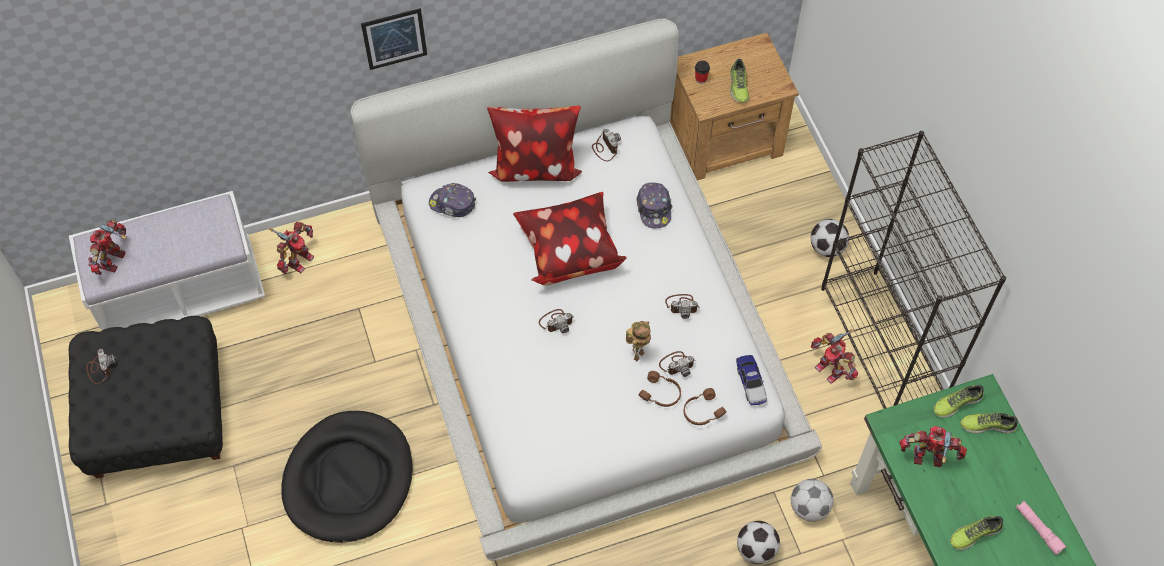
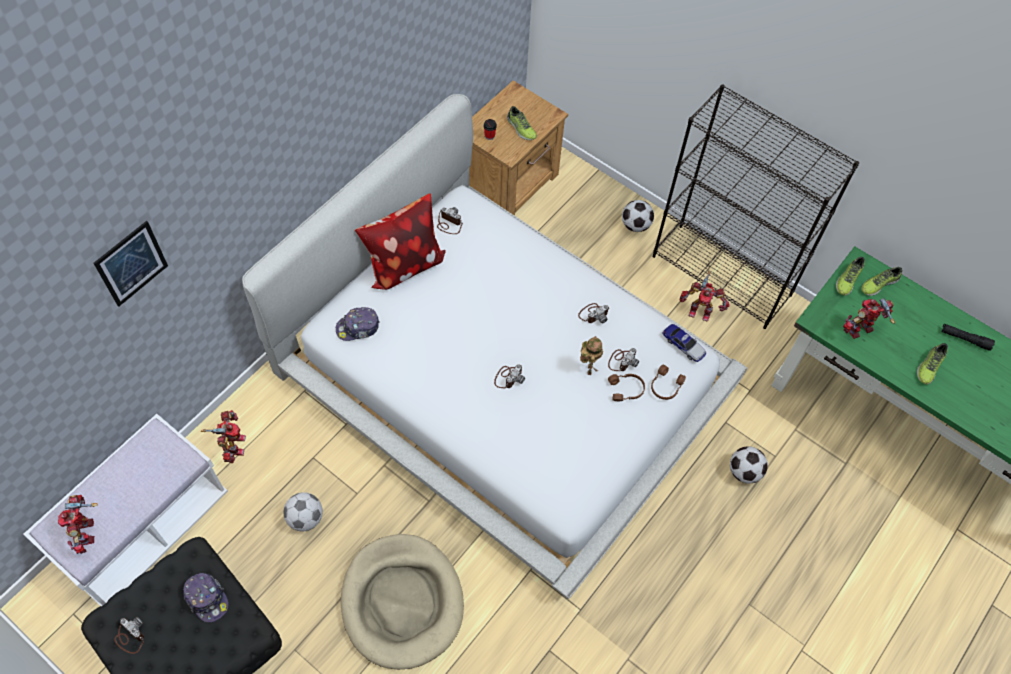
camera: 35 degrees left, 0 degrees up
(349, 479) = (402, 602): black dog bed -> beige dog bed
(394, 38) = (258, 202): picture -> picture (131, 264)
(568, 251) = (478, 318): pillow -> none
(654, 209) = (519, 252): cap -> cap (207, 598)
(809, 507) = (757, 419): football -> football (305, 518)
(1038, 529) = (965, 339): pink flashlight -> black flashlight

